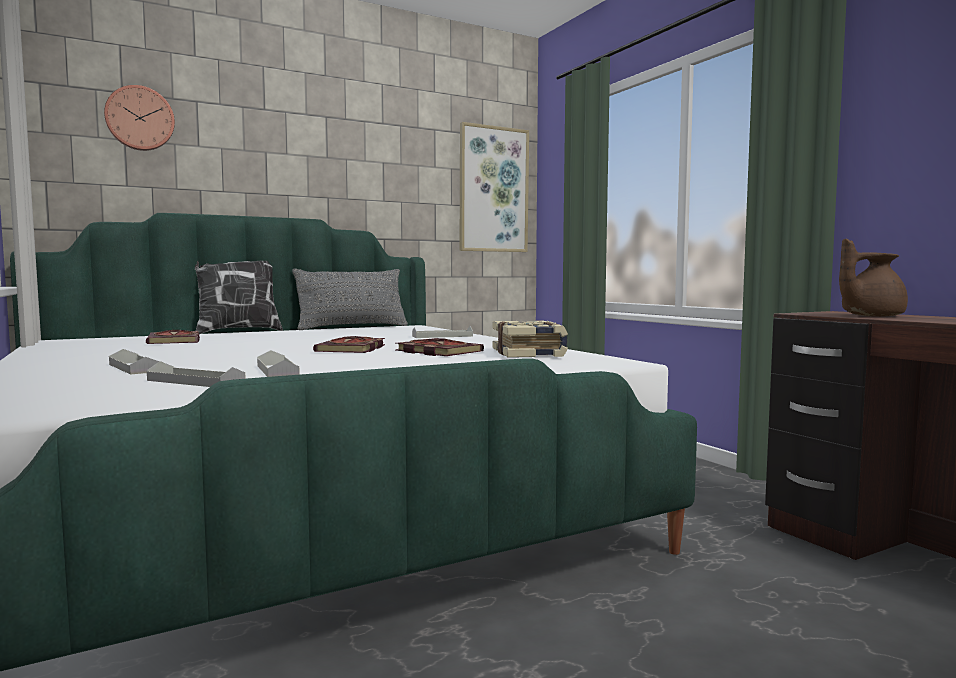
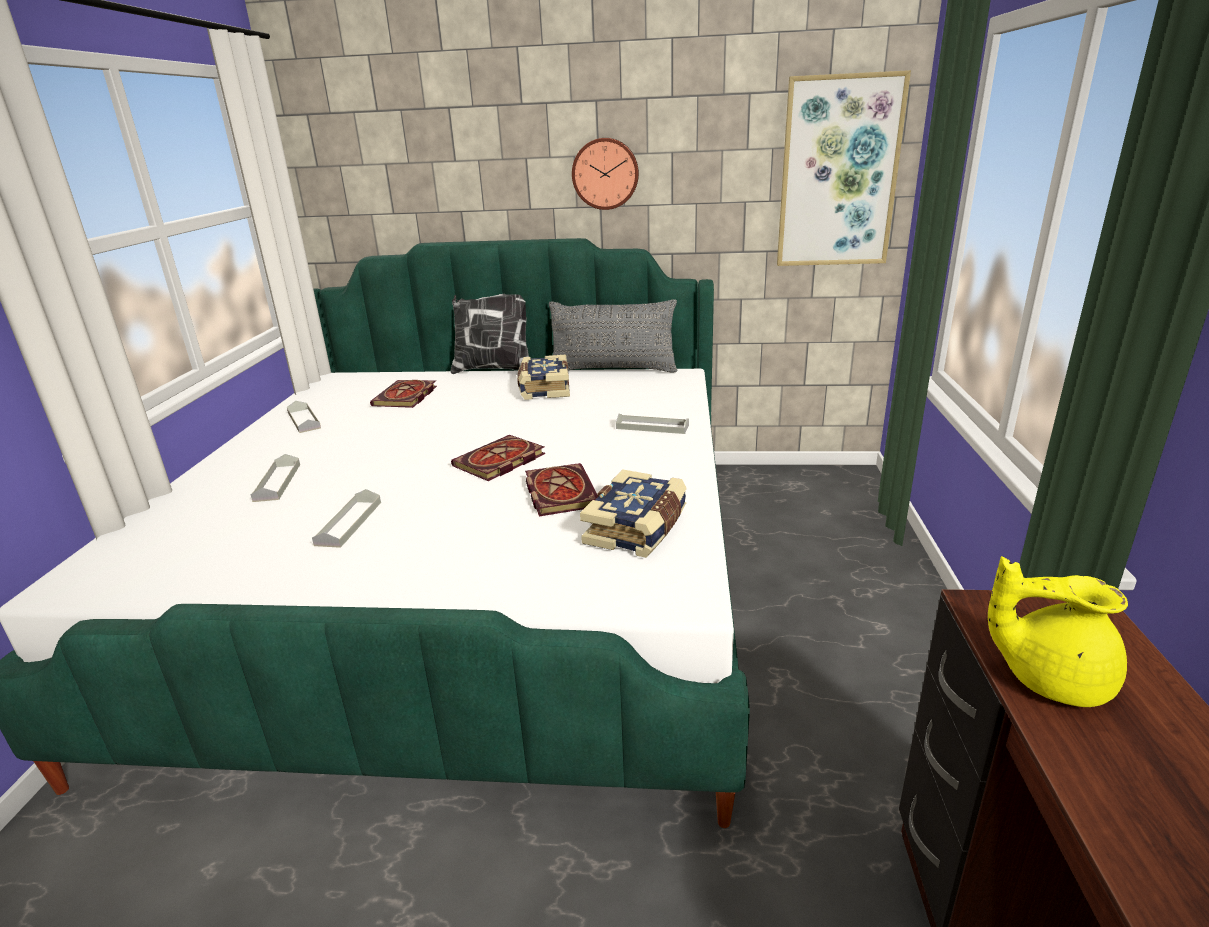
camera: 35 degrees right, 20 degrees up
(140, 119) = (395, 139): wall clock -> wall clock (605, 174)
(195, 381) = (259, 539): grey tray -> grey tray (304, 420)
(310, 333) = (543, 389): none -> book
(869, 316) = (1049, 677): brown teapot -> yellow teapot

